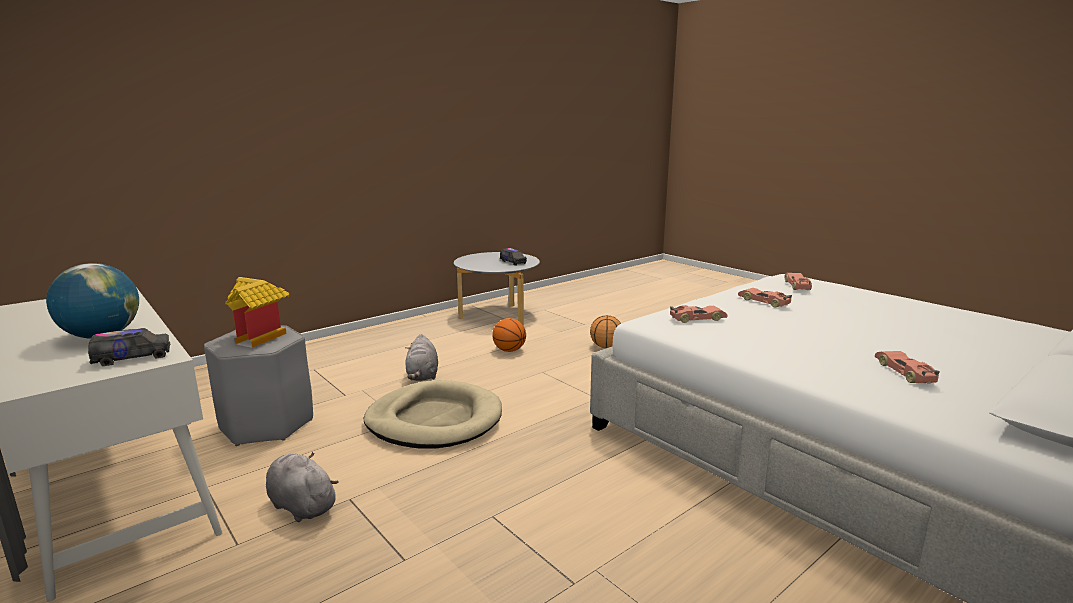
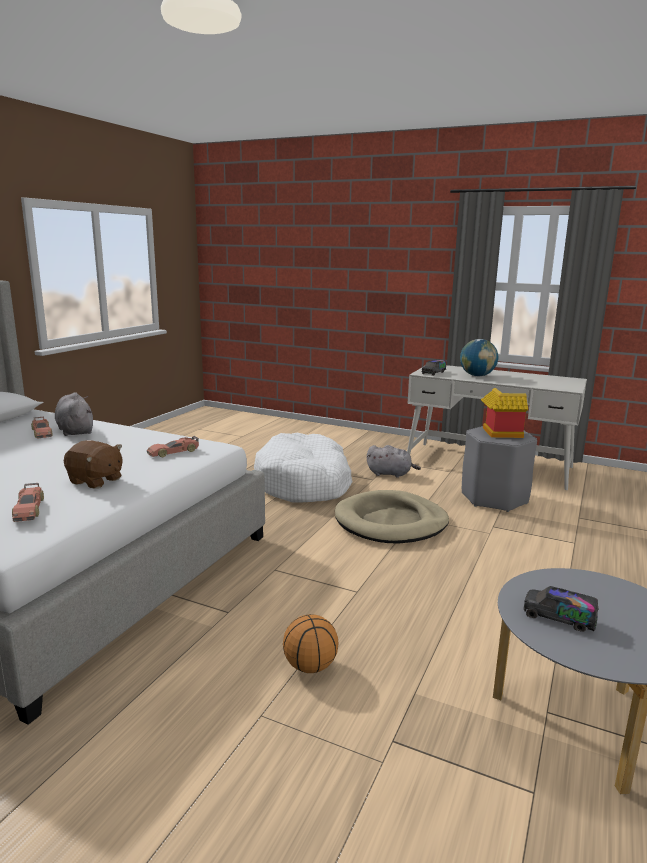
camera: 155 degrees right, 0 degrees up
(422, 376) = (468, 558): grey plush toy -> grey plush toy (75, 430)
(465, 518) = (304, 483): none -> white dog bed
(509, 350) = (434, 620): basketball -> none
(764, 302) = (95, 481): toy car -> brown plush toy

